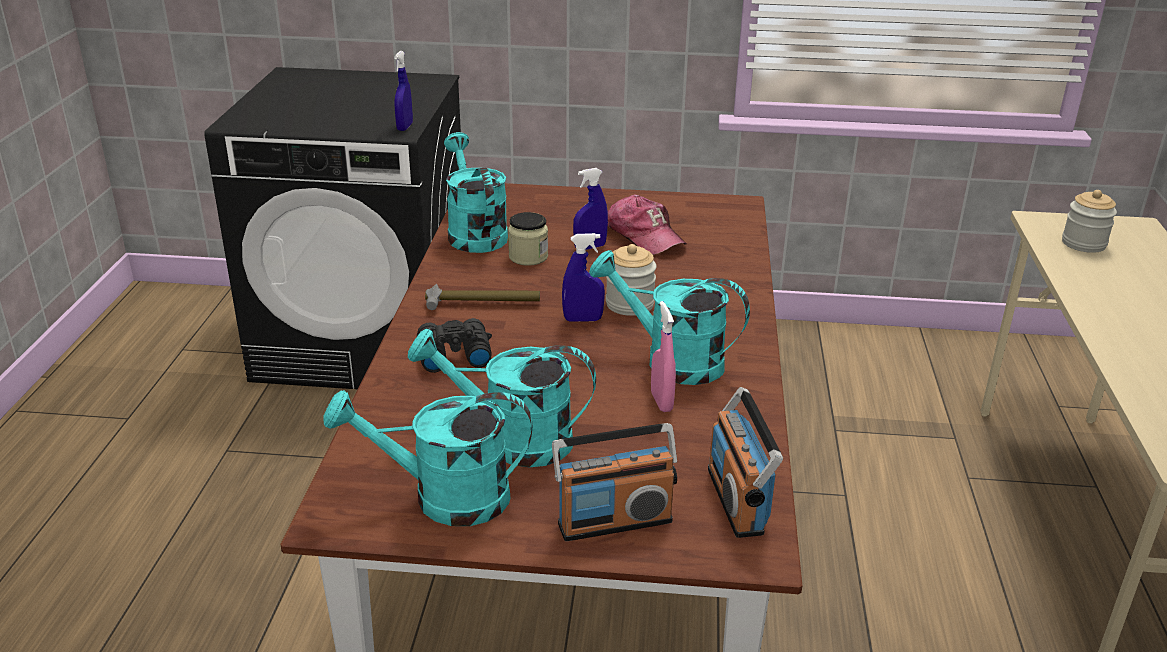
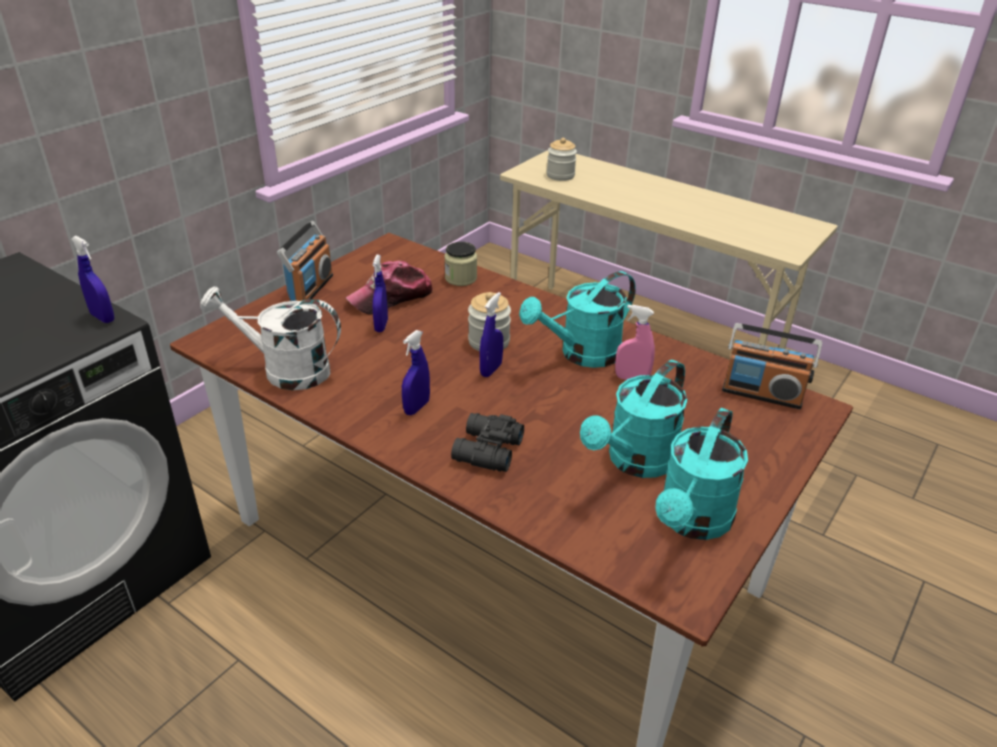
camera: 60 degrees left, 5 degrees up
(474, 233) = (285, 370): turquoise watering can -> white watering can
(483, 303) = (416, 407): hammer -> blue spray bottle
(528, 257) = (363, 359): jar -> jar (461, 278)
(614, 521) = (761, 451): radio -> radio (310, 289)
(644, 236) = (391, 297): cap -> cap turned 150 degrees clockwise

